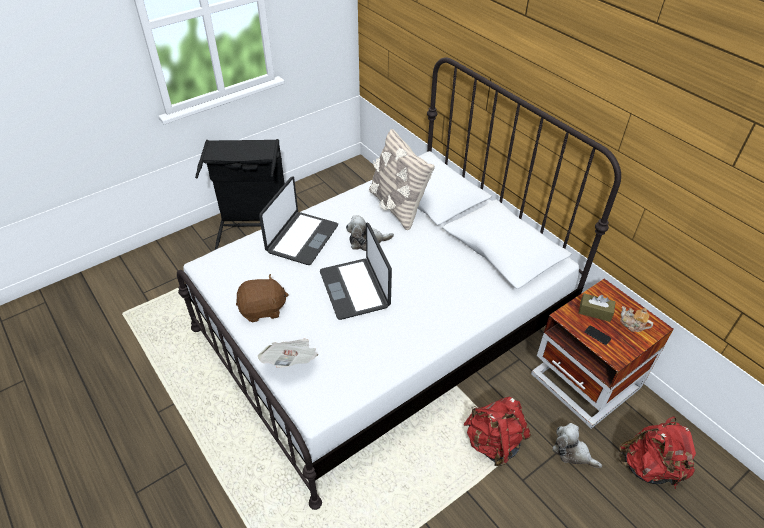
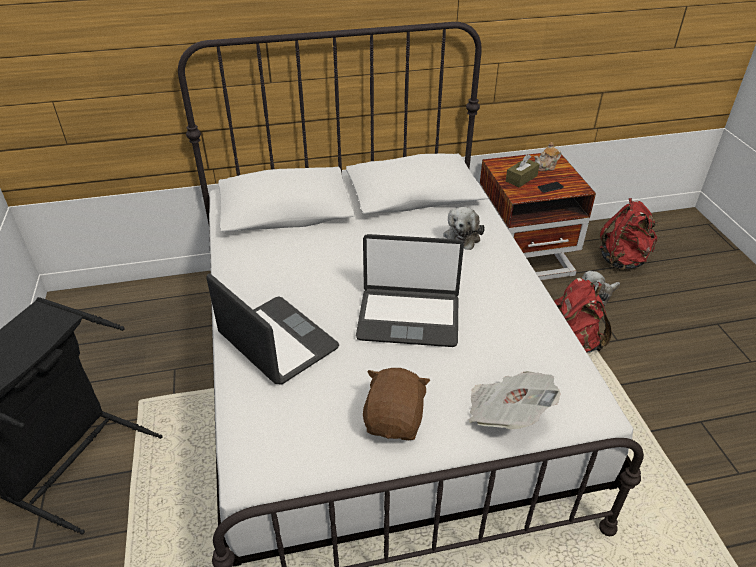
camera: 65 degrees left, 5 degrees down
(367, 241) = (329, 283): plush toy -> plush toy (462, 236)
(396, 207) = (286, 241): beige pillow -> none

